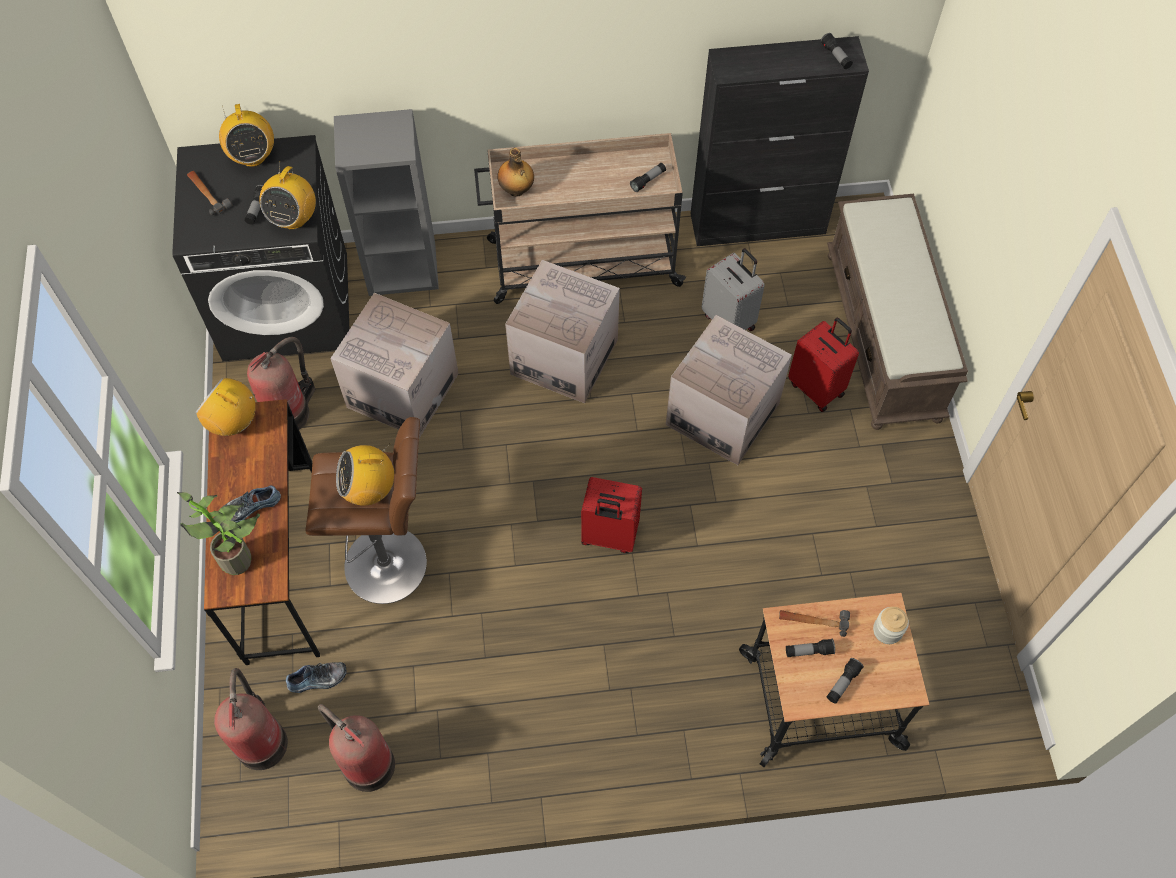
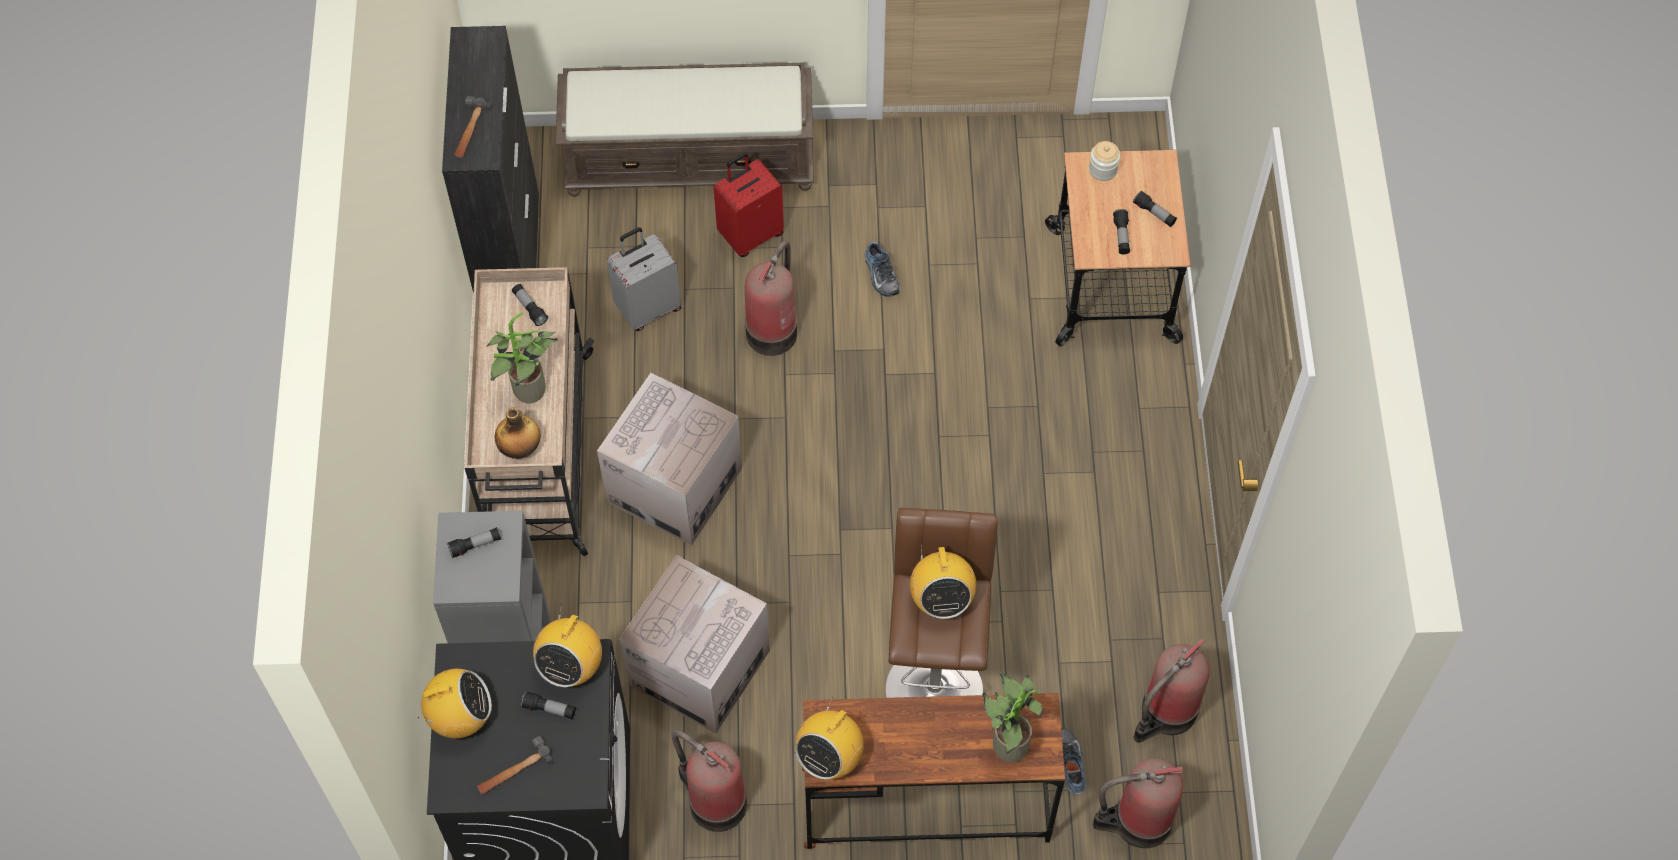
camera: 85 degrees left, 0 degrees up
(249, 506) = (943, 735): shoe -> shoe (880, 275)
(293, 218) = (571, 666): radio -> radio turned 90 degrees clockwise
(566, 190) = (529, 395): none -> potted plant
(609, 536) = (917, 457): red suitcase -> none
(722, 414) = (773, 329): cardboard box -> fire extinguisher
(813, 620) = (1090, 228): hammer -> hammer (469, 130)
(835, 56) = (478, 52): flashlight -> flashlight (475, 545)

